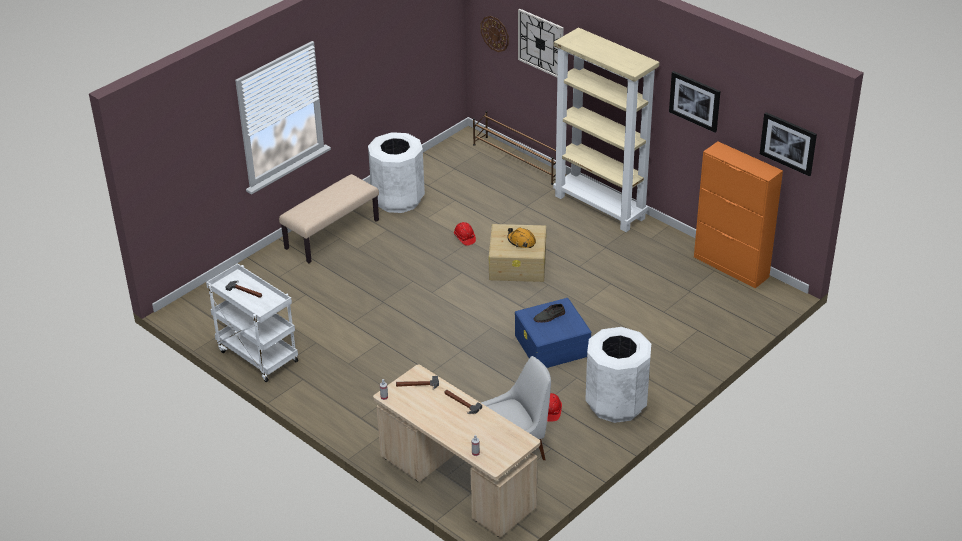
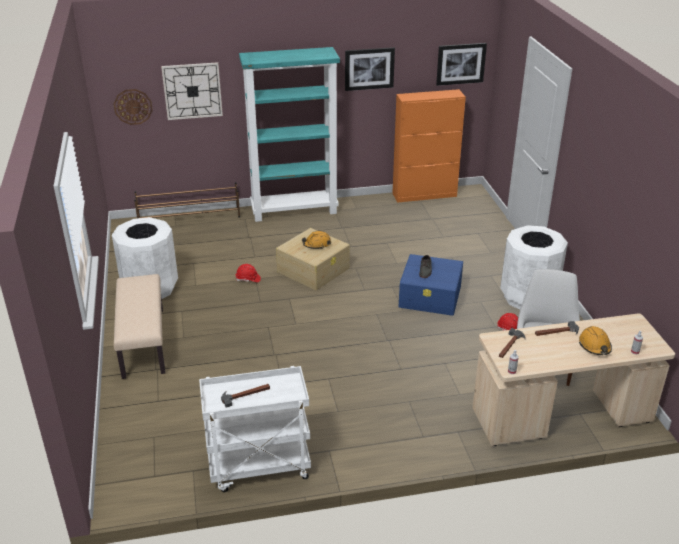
camera: 55 degrees left, 5 degrees down
(462, 429) = (594, 346): none -> orange hard hat
(600, 207) = (294, 210): beige bookcase -> turquoise bookcase

